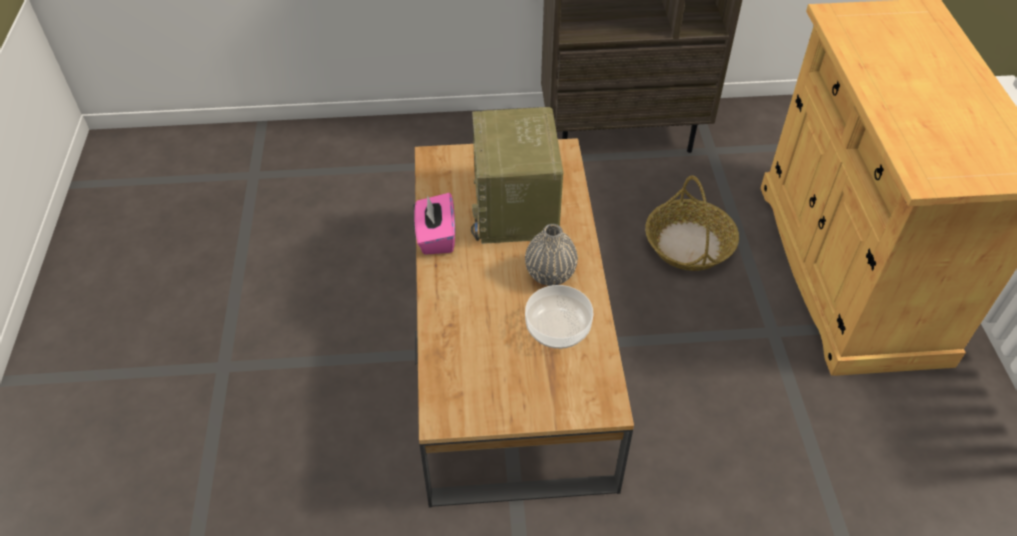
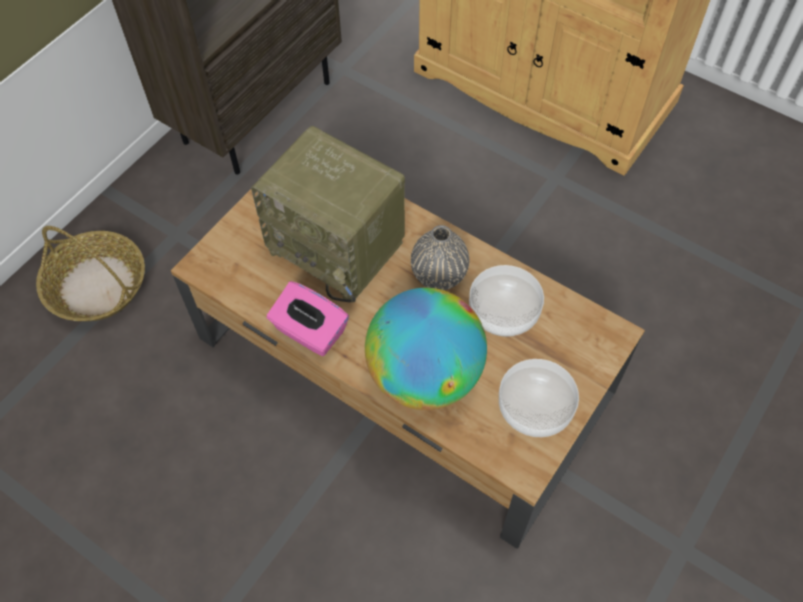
camera: 50 degrees left, 10 degrees up
(462, 316) = (425, 375): none -> globe
(495, 394) = (534, 408): none -> bowl
(688, 244) = (422, 161): basket -> basket (96, 286)

